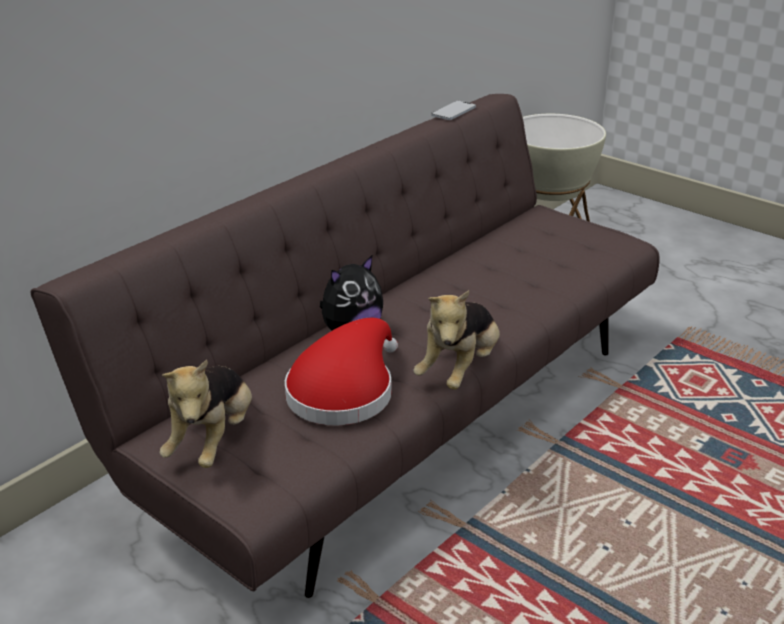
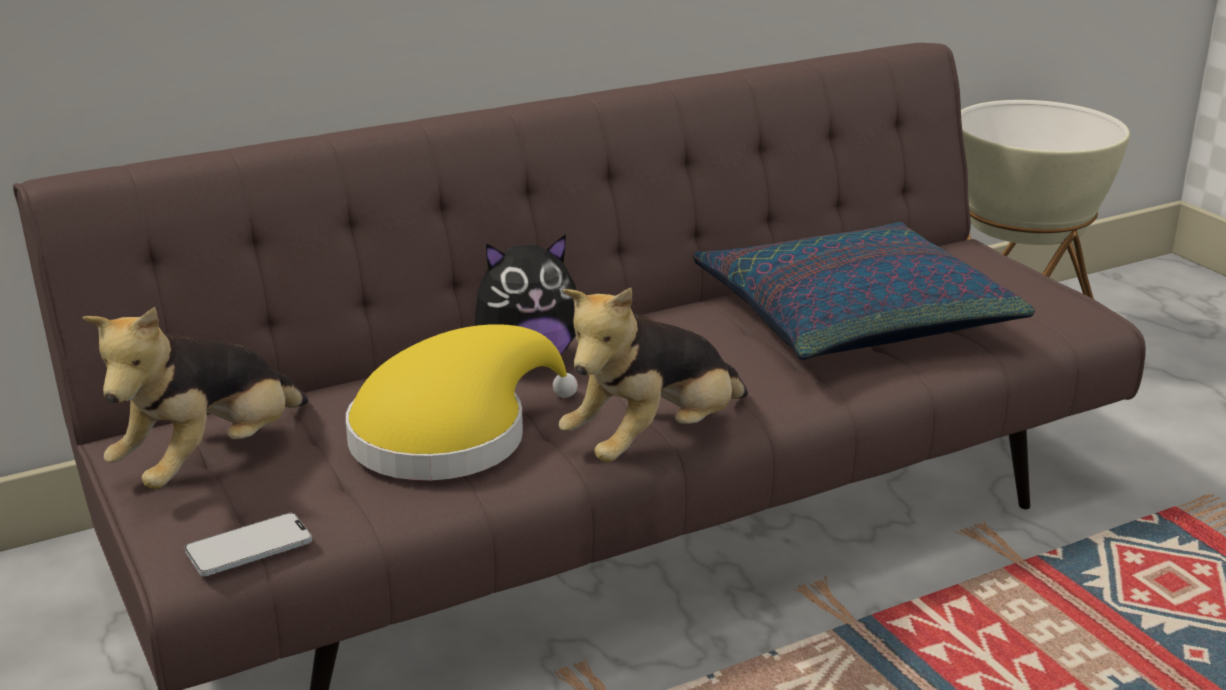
camera: 20 degrees right, 5 degrees down
(344, 391) = (451, 435): red hat -> yellow hat
(453, 111) = (824, 55): phone -> phone (249, 547)
(512, 270) = (852, 320): none -> blue pillow

